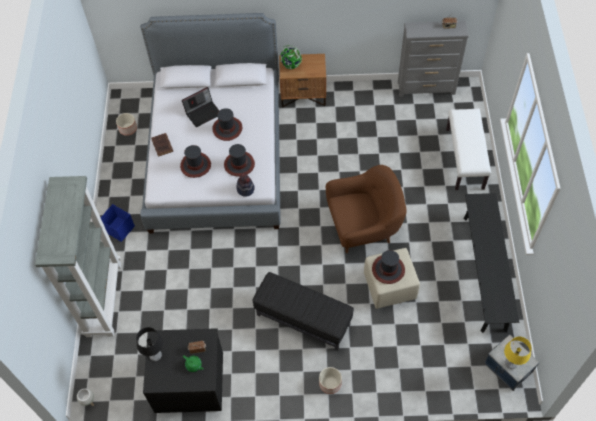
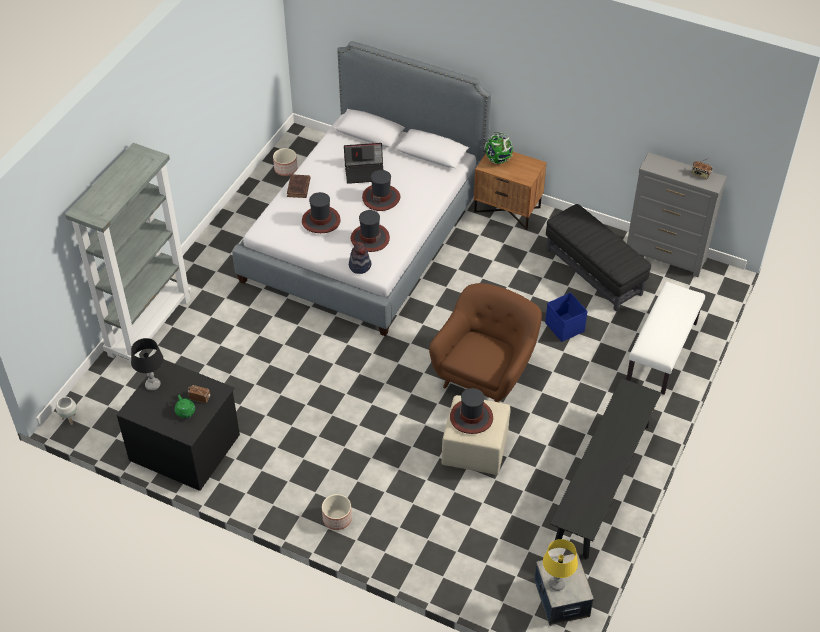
camera: 25 degrees right, 10 degrees down
(119, 229) = (211, 265): blue storage box -> blue storage box (564, 328)
(303, 319) = (350, 440): black ottoman -> black ottoman (593, 272)
(363, 228) = (485, 375): brown armchair -> brown armchair turned 75 degrees counterclockwise

